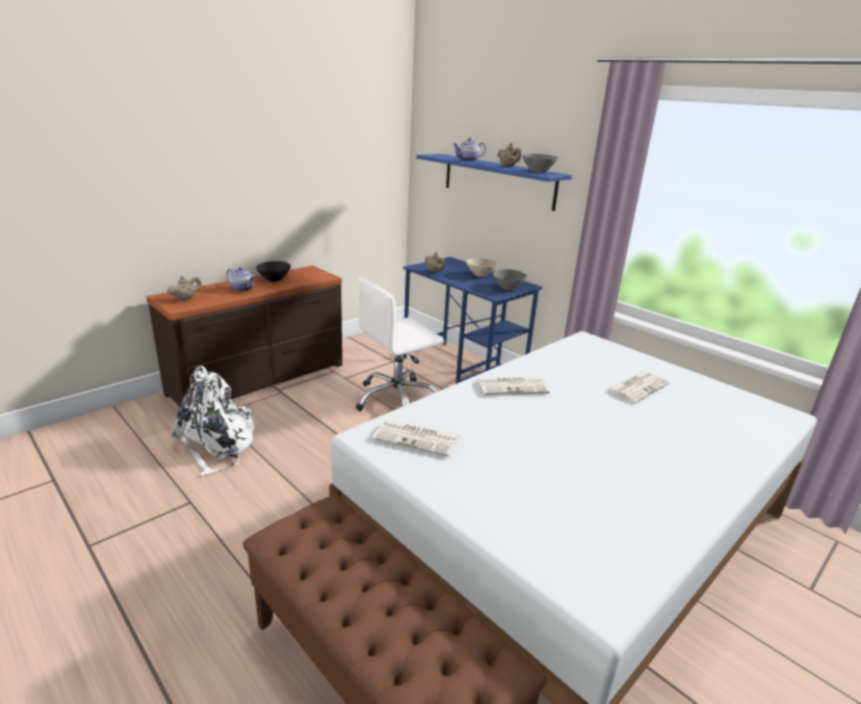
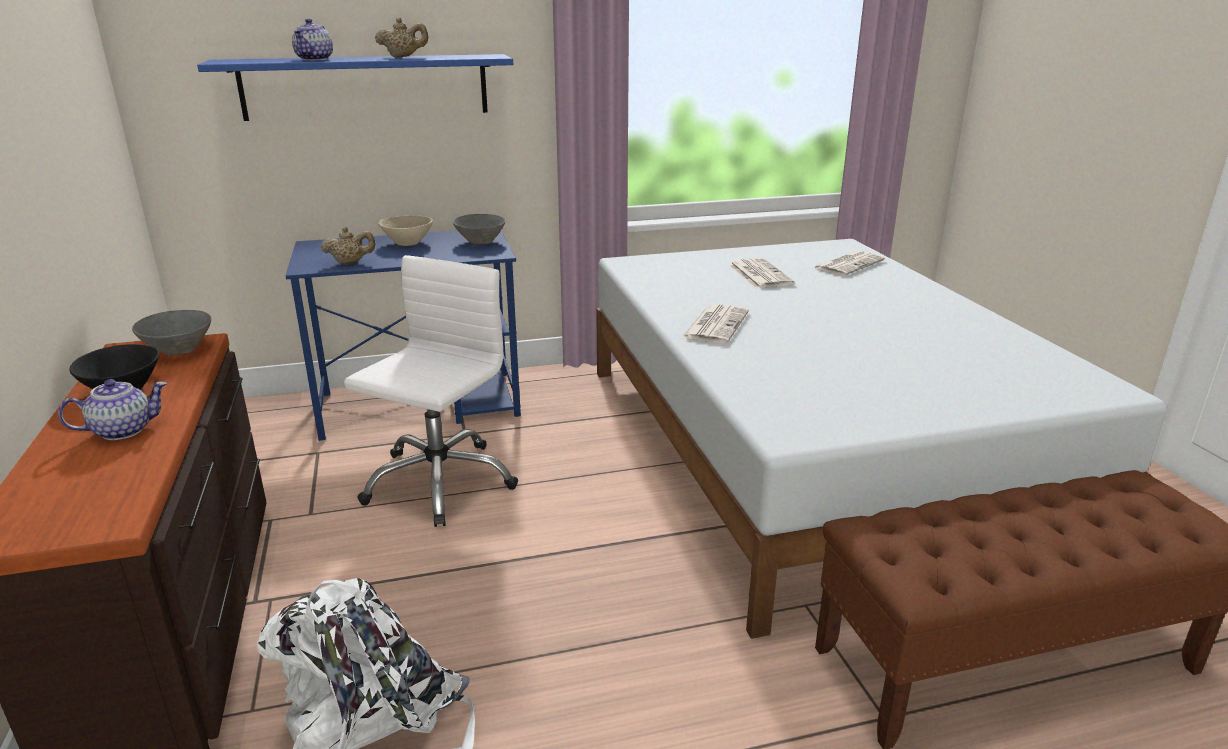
camera: 60 degrees left, 0 degrees up
(186, 299) = (72, 506): beige teapot -> none
(397, 399) = (439, 482): white office chair -> white office chair turned 150 degrees counterclockwise
(418, 438) = (809, 404): newspaper -> newspaper (848, 264)
(538, 172) = (466, 56): grey bowl -> grey bowl (179, 350)

